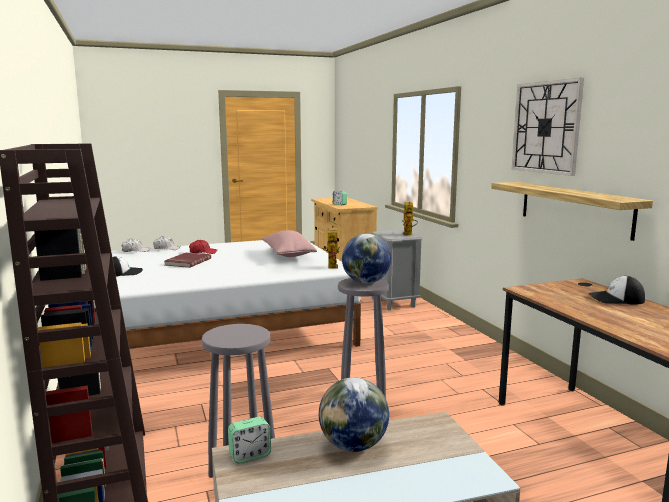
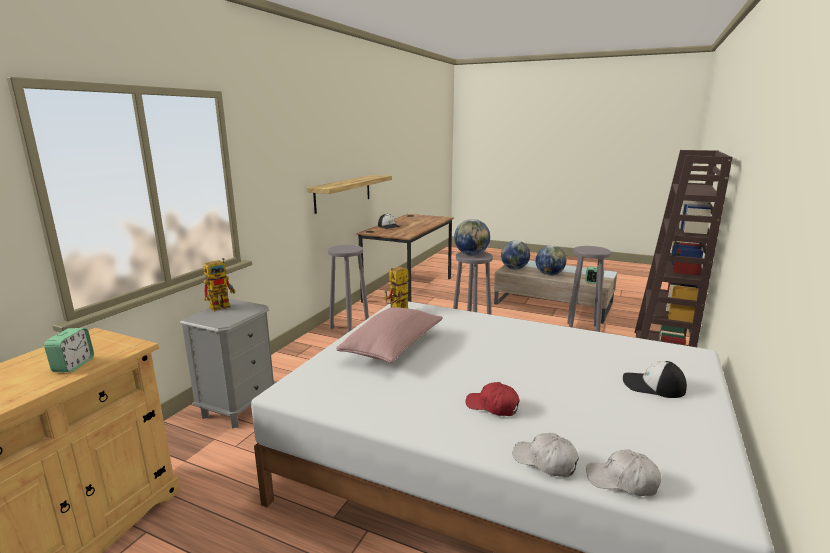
camera: 135 degrees left, 5 degrees up
(187, 262) = (542, 382): red book -> none
(437, 437) = (514, 268): none -> globe
(484, 358) = (349, 327): none -> grey stool
(546, 127) = (320, 139): wall clock -> none

